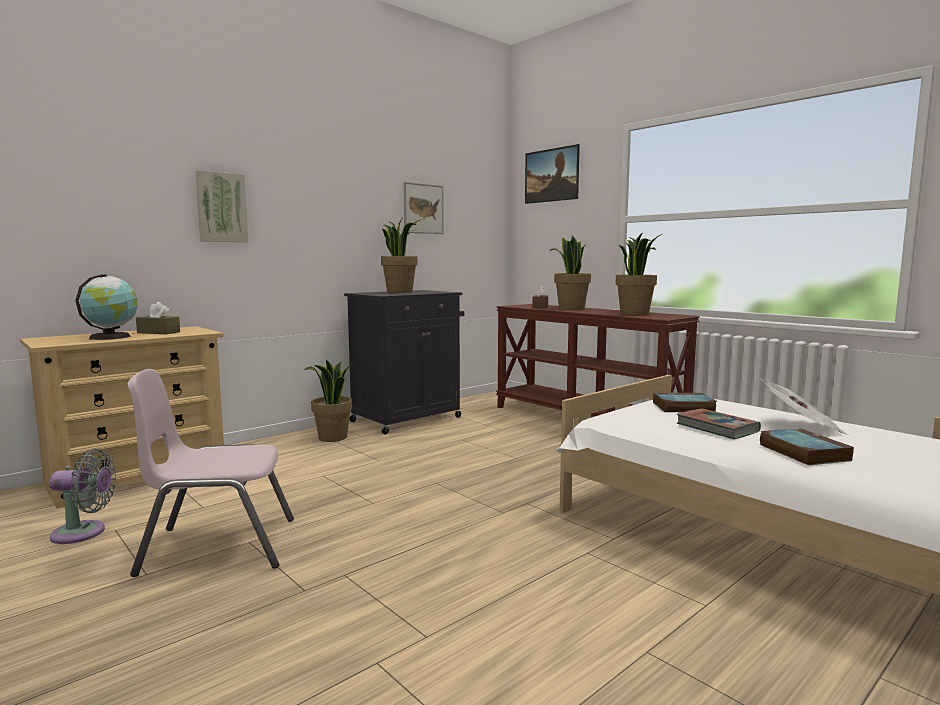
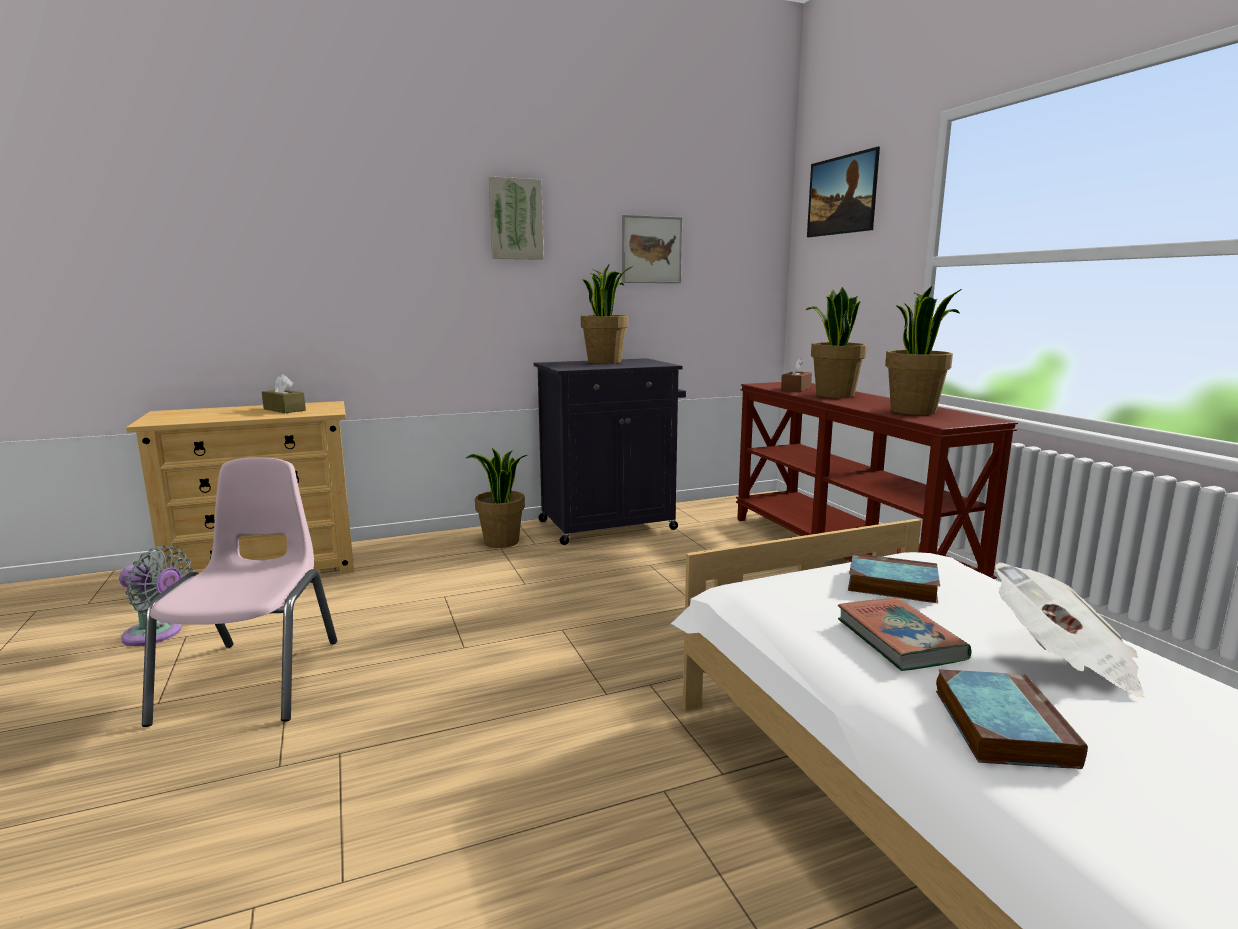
camera: 20 degrees right, 5 degrees up
(112, 337) = (227, 414): globe -> none
(218, 546) = (254, 679): pink chair -> pink chair turned 75 degrees clockwise
(221, 207) = (373, 259): picture -> picture (515, 219)

